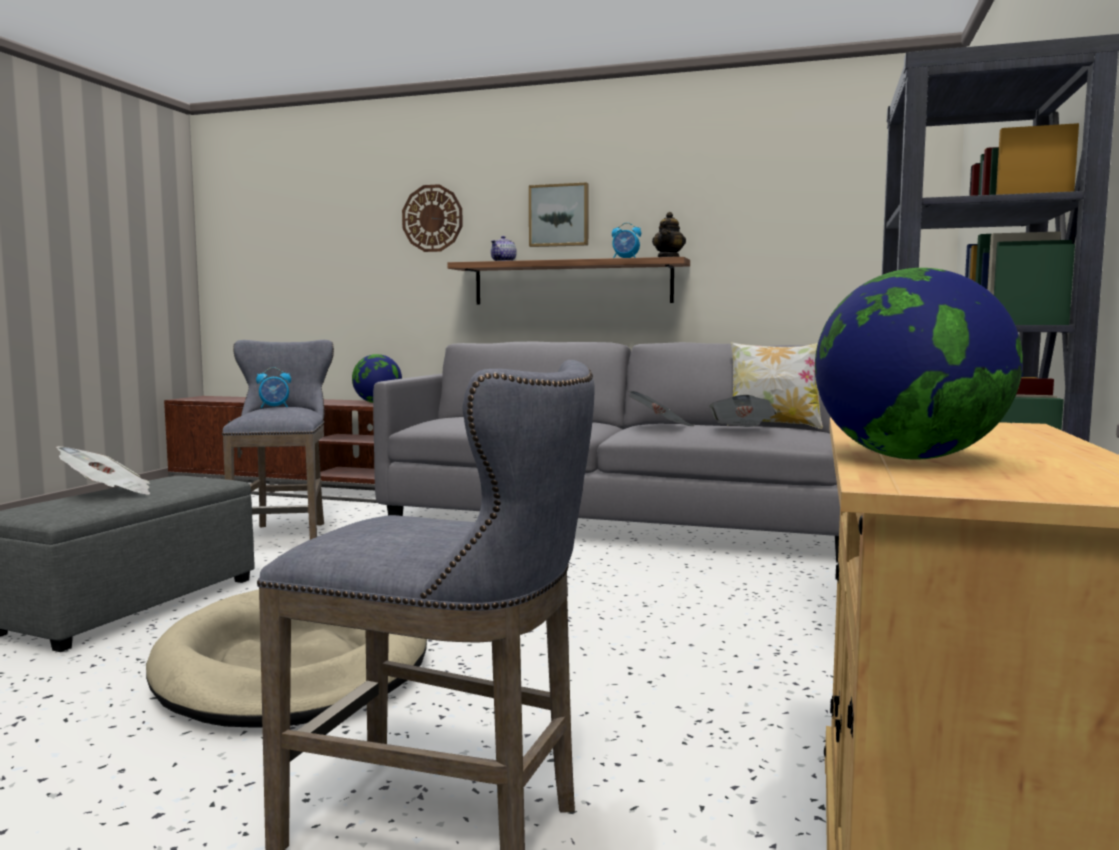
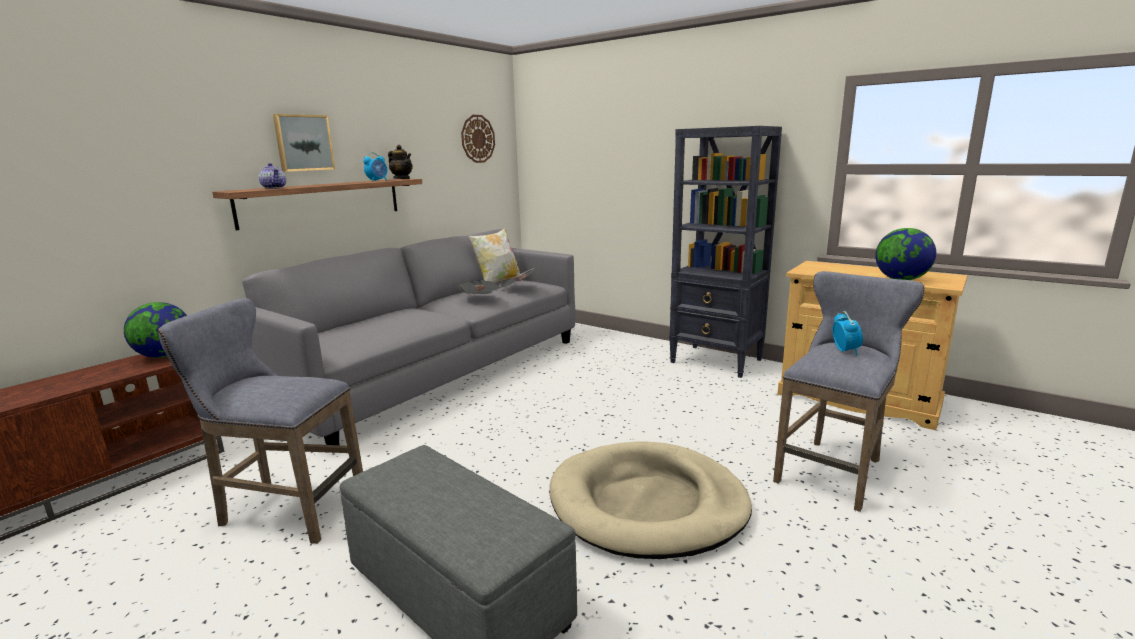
camera: 70 degrees left, 10 degrees up
(108, 494) = (445, 506): newspaper -> none
(274, 407) = (243, 386): alarm clock -> alarm clock (845, 351)
(432, 218) = (163, 141): wall clock -> wall clock (477, 139)

